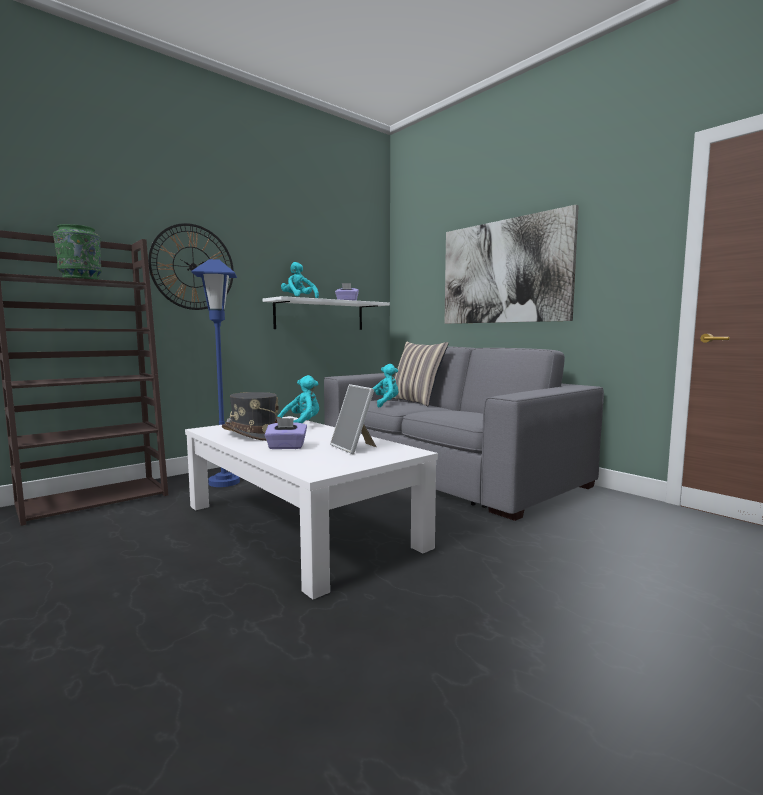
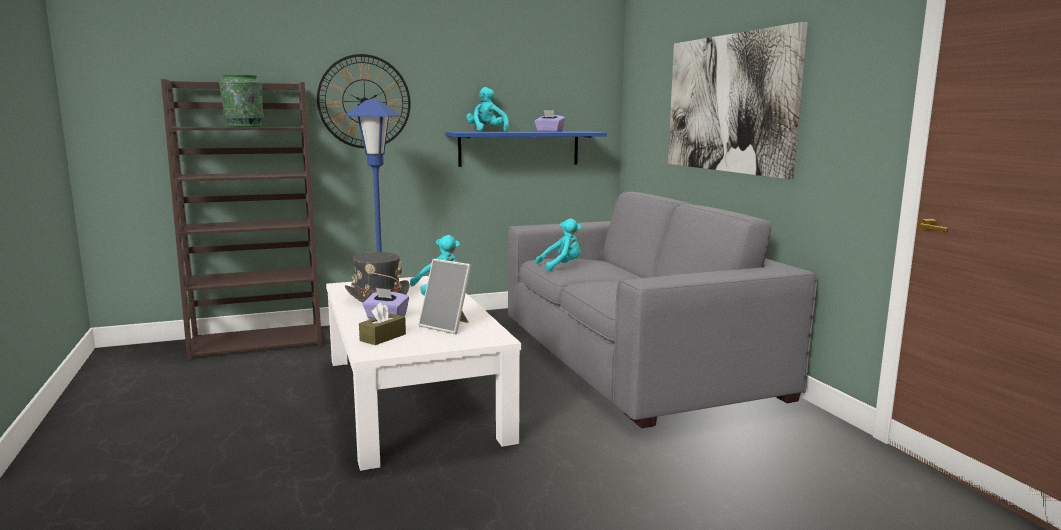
camera: 20 degrees right, 5 degrees up
(308, 461) = (383, 337): none -> brown tissue box
(320, 315) = (519, 148): white shelf -> blue shelf
(354, 448) = (447, 326): picture frame -> picture frame turned 45 degrees counterclockwise
(416, 401) = (613, 264): pillow -> none

